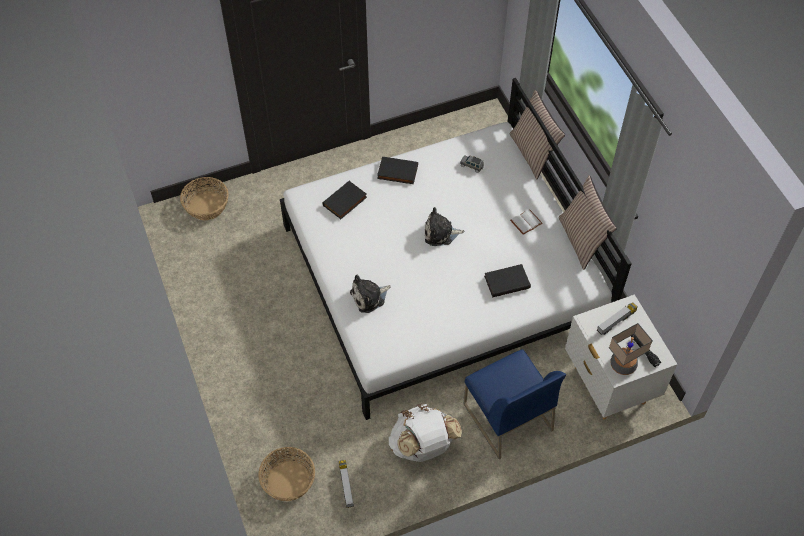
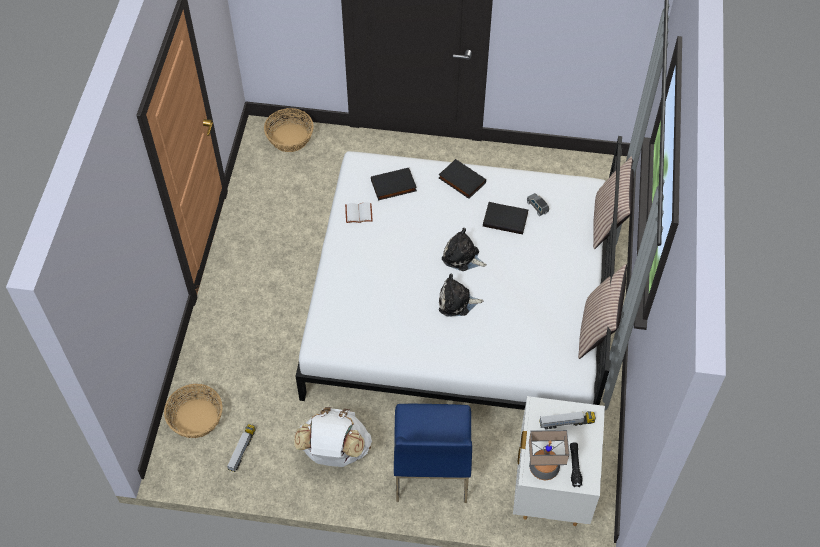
camera: 30 degrees right, 0 degrees up
(369, 297) = (355, 284): plush toy -> plush toy (457, 302)
(507, 281) = (493, 333): black book -> black book (505, 219)
(526, 223) = (553, 286): white book -> white book (358, 214)

